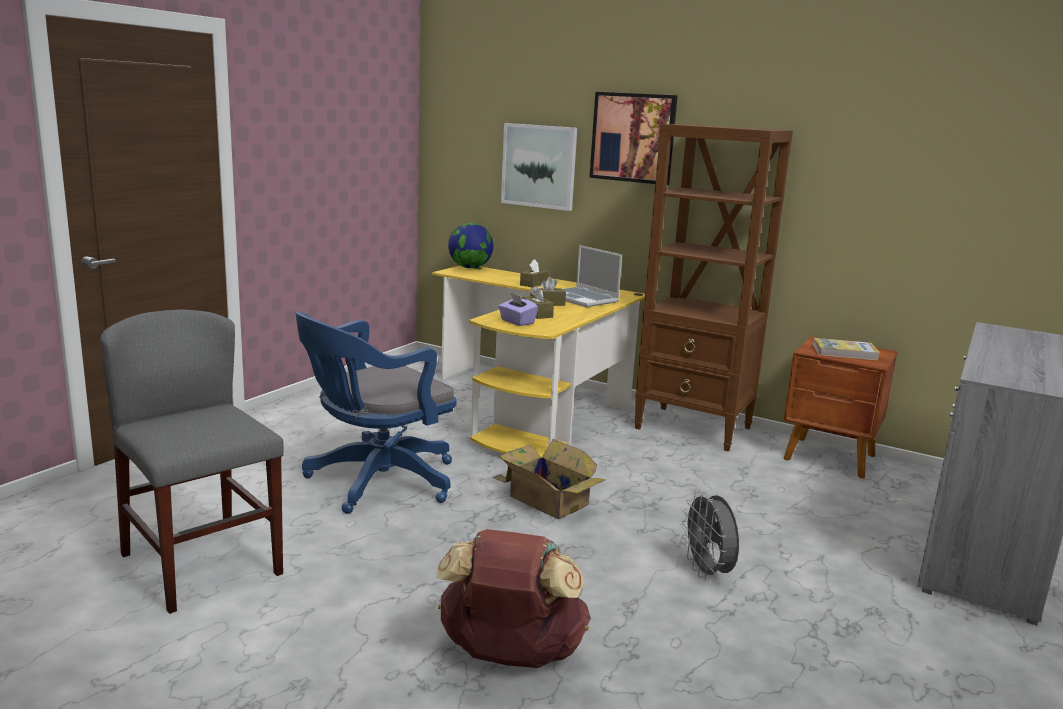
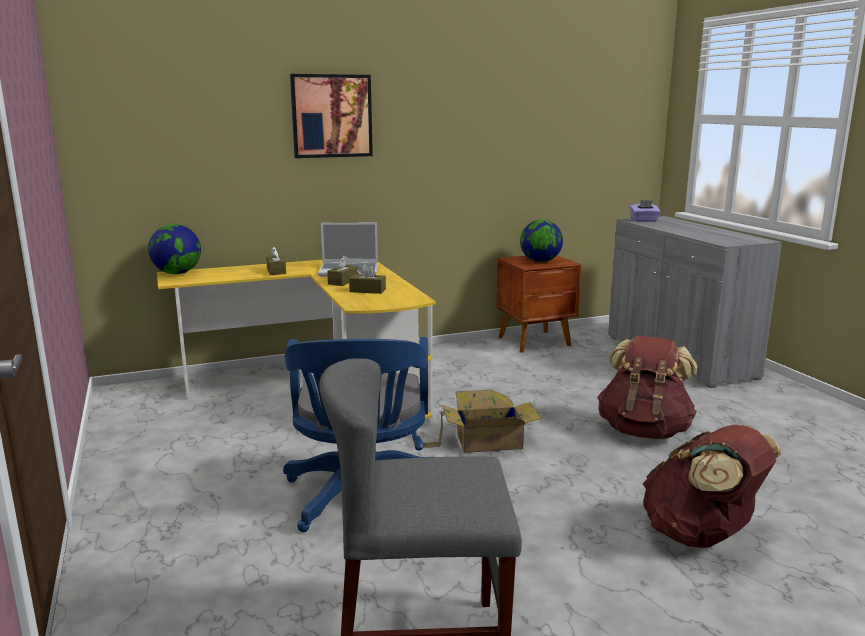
camera: 50 degrees left, 0 degrees up
(517, 322) = (380, 300): purple tissue box -> purple tissue box (644, 220)
(539, 166) = (232, 153): picture -> none
(694, 428) = (440, 356): brown bookcase -> none
(708, 573) = (644, 431): grey fan -> brown backpack
(844, 352) = (540, 261): book -> globe

